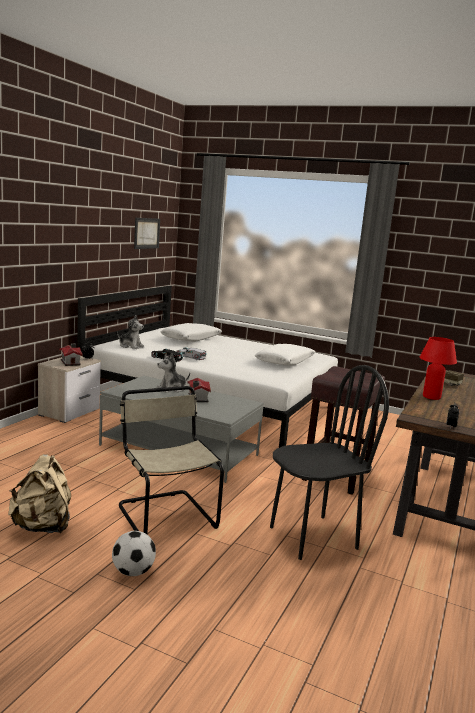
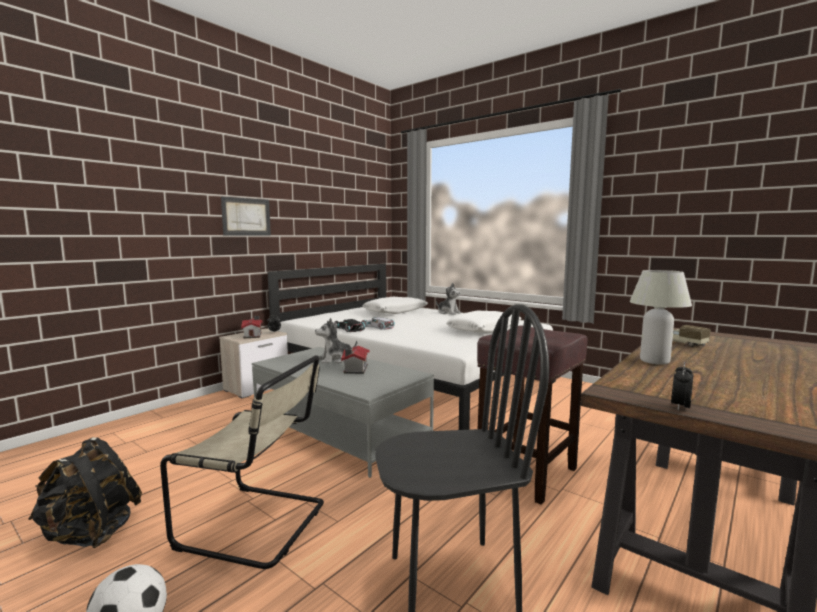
camera: 15 degrees right, 5 degrees down
(42, 526) = (90, 534): beige backpack -> black backpack
(130, 346) = (324, 319): plush toy -> plush toy (448, 313)
(146, 233) = (352, 211): picture -> picture (246, 217)
(165, 515) = (258, 525): beige chair -> beige chair turned 120 degrees clockwise
(431, 397) = (654, 361): red table lamp -> white table lamp

